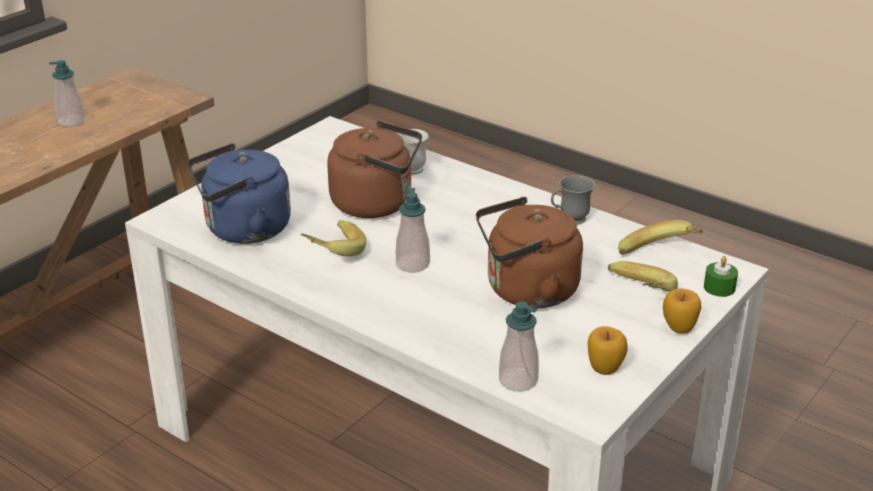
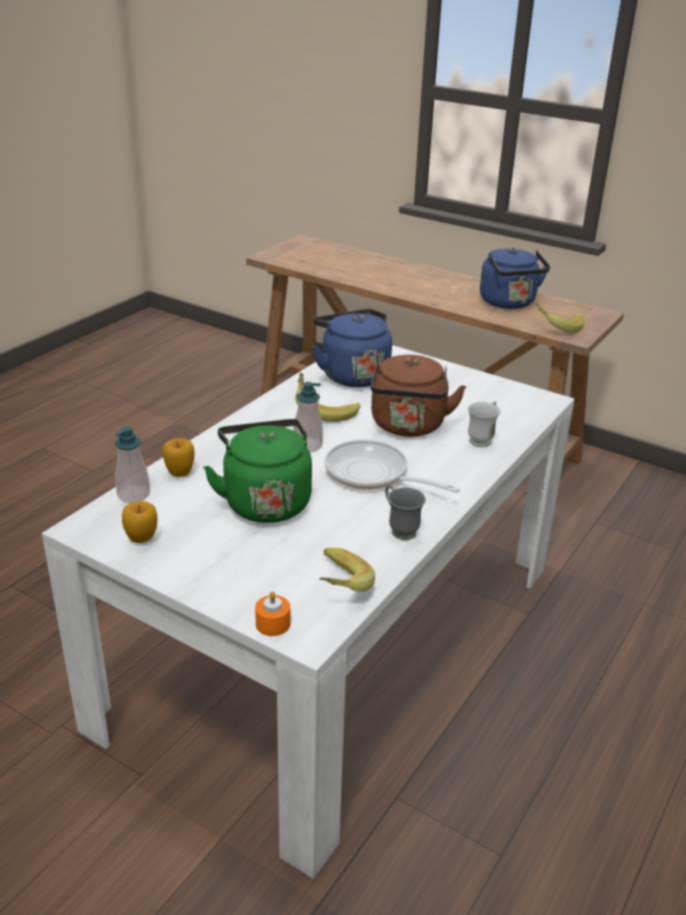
camera: 85 degrees right, 0 degrees up
(71, 121) = (509, 303): soap dispenser -> blue kettle
(473, 229) = (372, 474): none -> frying pan
(526, 291) = (265, 501): brown kettle -> green kettle
(636, 295) = (259, 565): banana -> banana (557, 327)
(679, 328) = (198, 587): apple -> apple (180, 472)
(719, 287) = (273, 624): green candle -> orange candle

